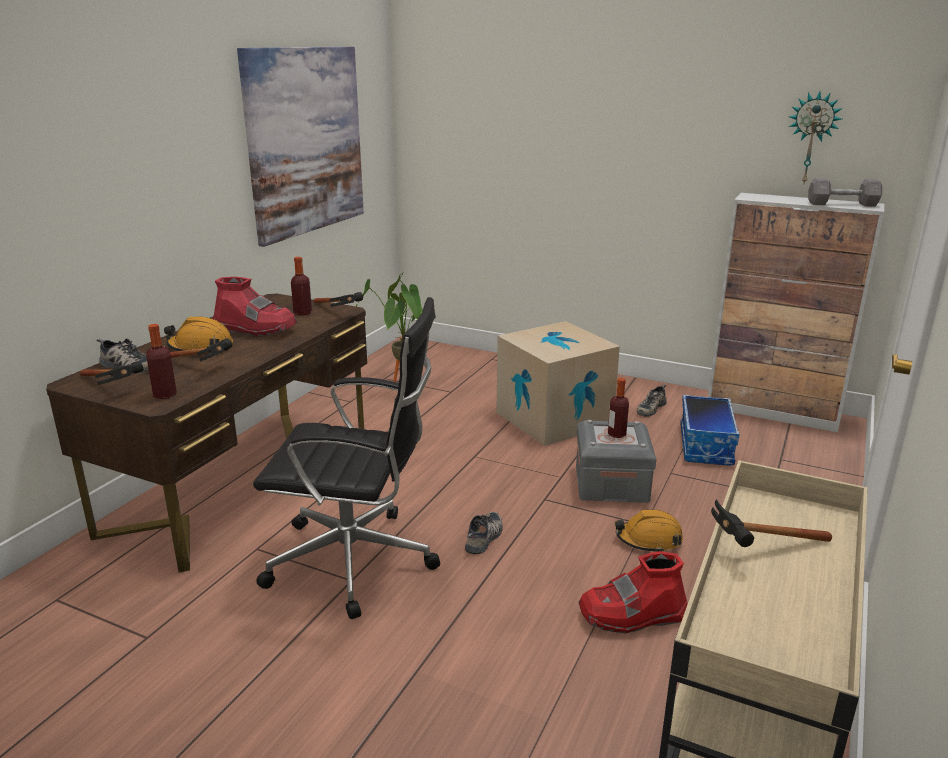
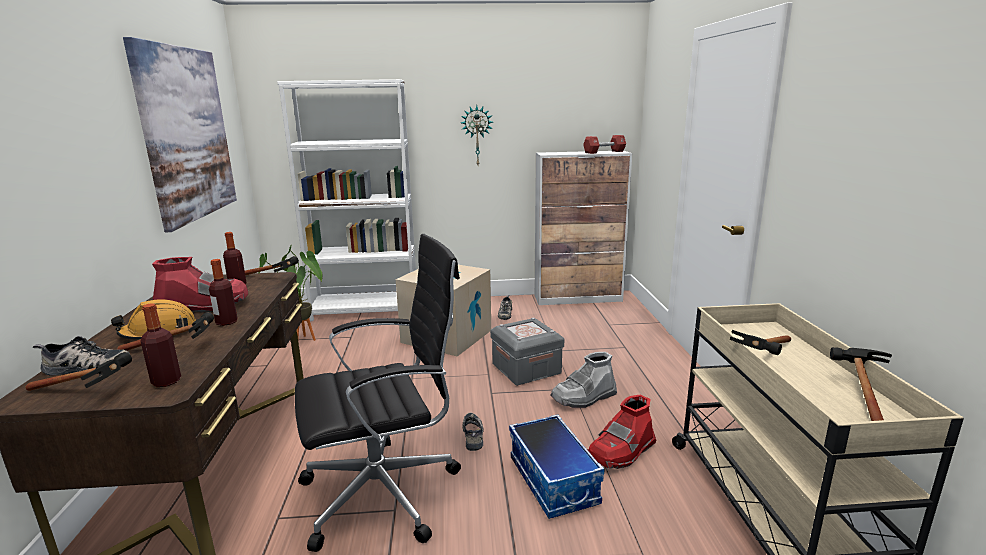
camera: 30 degrees left, 5 degrees down
(491, 364) = (366, 310): none -> white bookcase
(616, 434) = (526, 329): bottle -> bottle (226, 322)
(649, 540) = (584, 397): orange hard hat -> grey boot
(706, 445) = (560, 328): storage box -> storage box (554, 481)
(811, 138) = (574, 112): wall clock -> wall clock (477, 136)
(814, 630) = (858, 394): none -> hammer
(842, 204) = (604, 152): grey dumbbell -> red dumbbell

